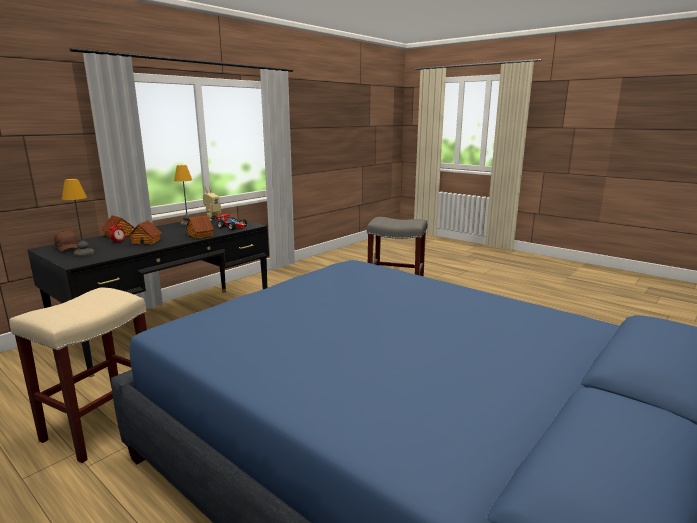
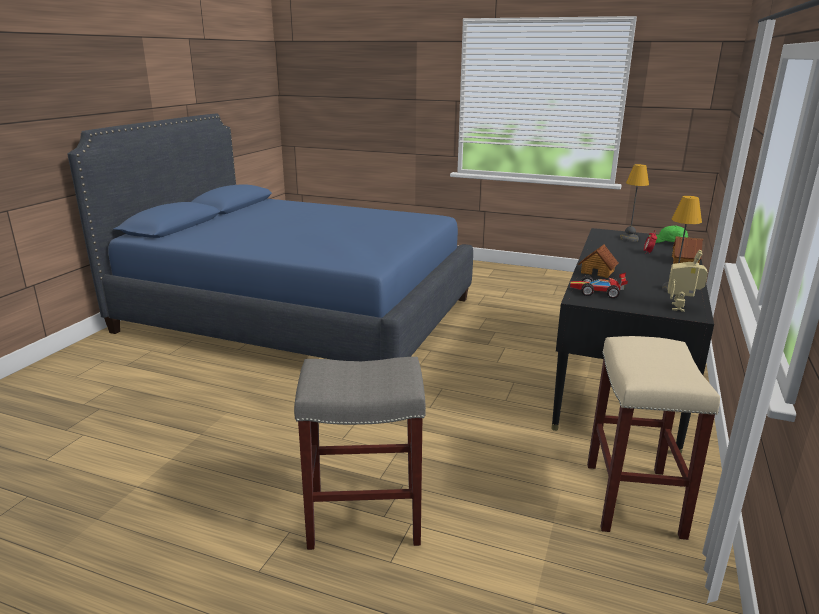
camera: 160 degrees right, 5 degrees up
(68, 247) = (668, 242): brown cap -> green cap
(102, 425) = (512, 307): beige stool -> beige stool (634, 500)
(146, 241) = (624, 256): toy house -> none

